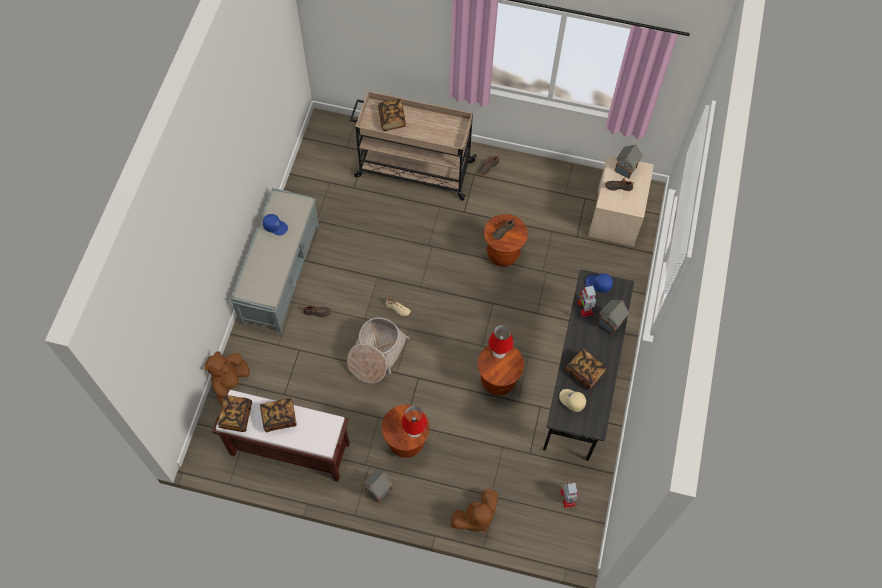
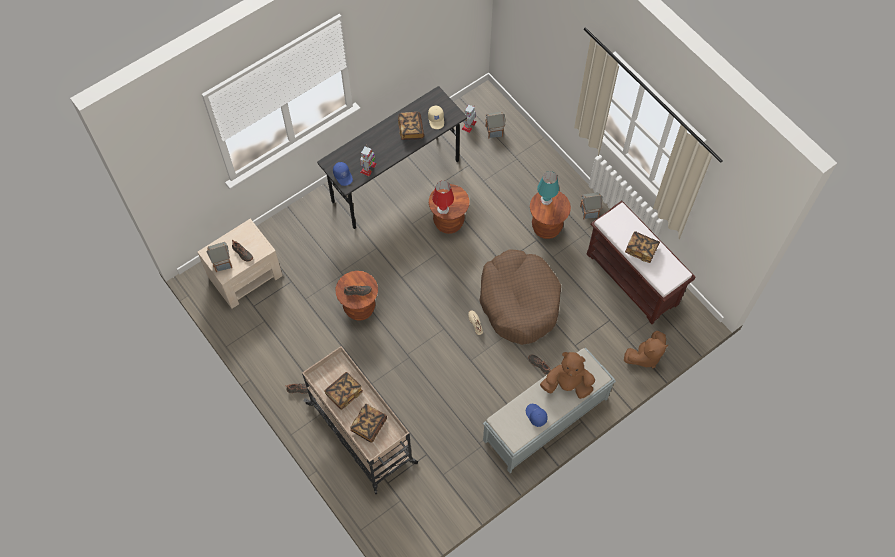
camera: 140 degrees left, 0 degrees up
(236, 416) = (671, 272): book -> book (344, 393)
(376, 354) = (519, 301): basket -> brown dog bed
(414, 431) = (546, 199): red table lamp -> turquoise table lamp
(475, 517) = (538, 154): brown plush toy -> brown plush toy (567, 385)
(610, 323) = (362, 146): toy house -> toy house (494, 131)

